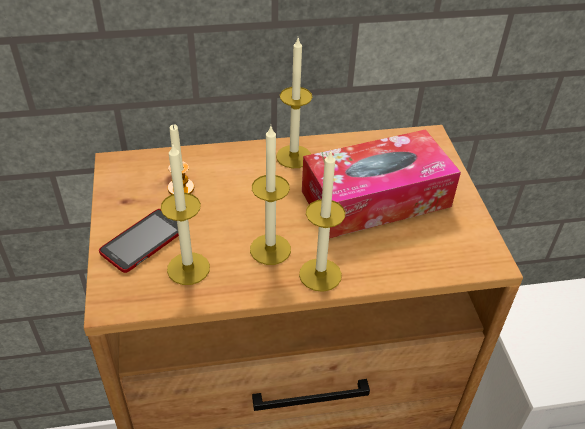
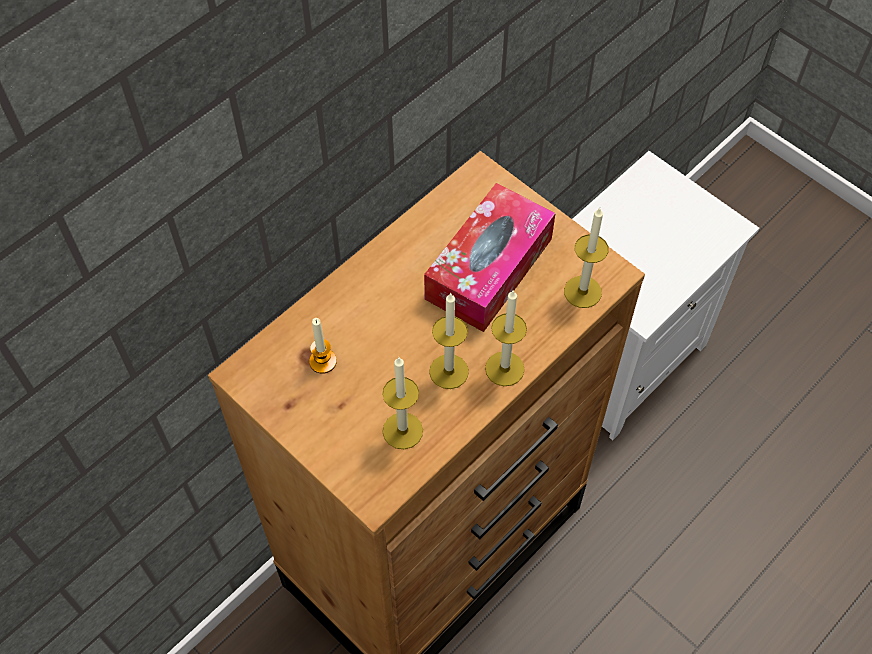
camera: 35 degrees left, 15 degrees up
(143, 241) = (343, 431): phone -> none
(293, 156) = (387, 267): candle -> candle (582, 292)

